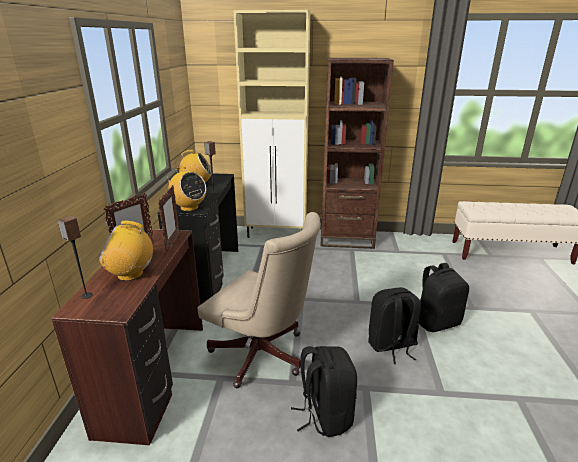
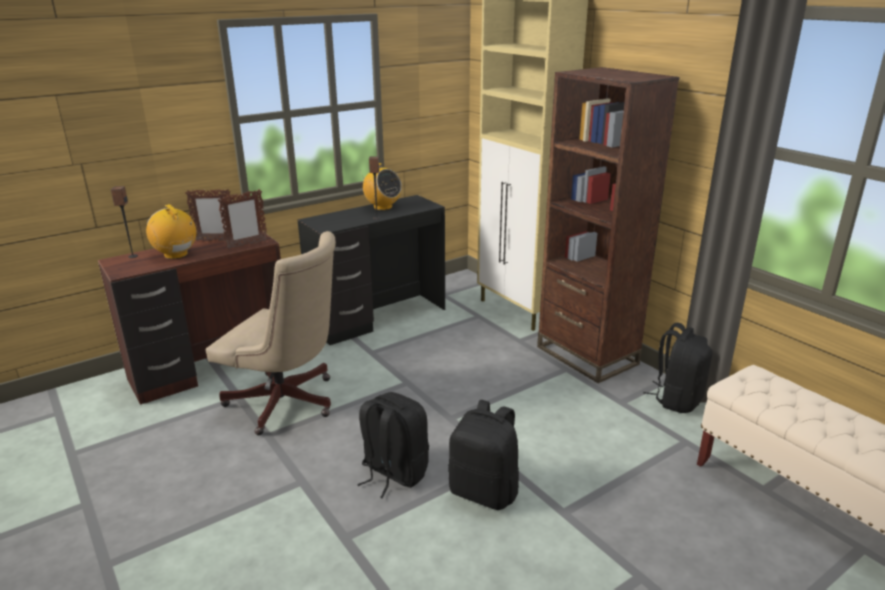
camera: 50 degrees right, 0 degrees up
(189, 207) = (325, 224): radio -> none
(263, 356) = (288, 404): beige office chair -> beige office chair turned 60 degrees counterclockwise
(325, 414) = (241, 471): black backpack -> black backpack (678, 399)

